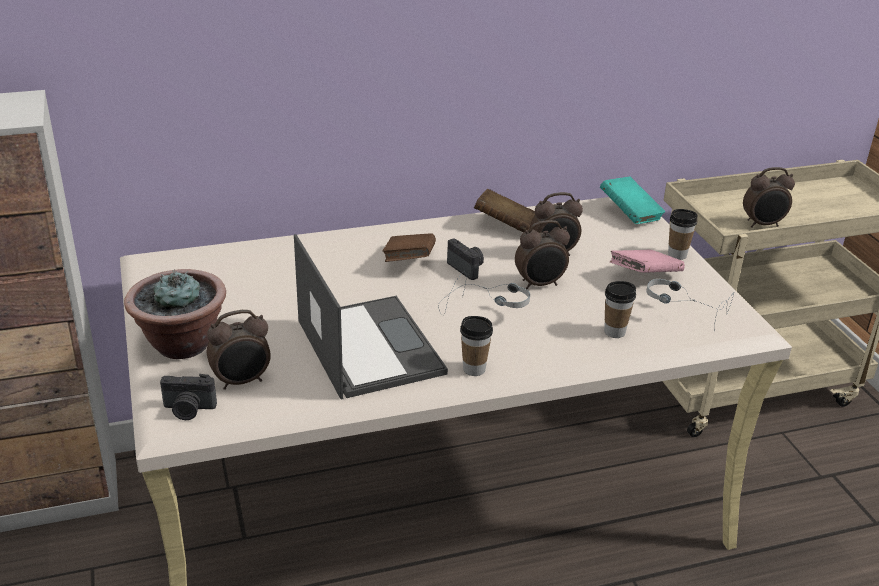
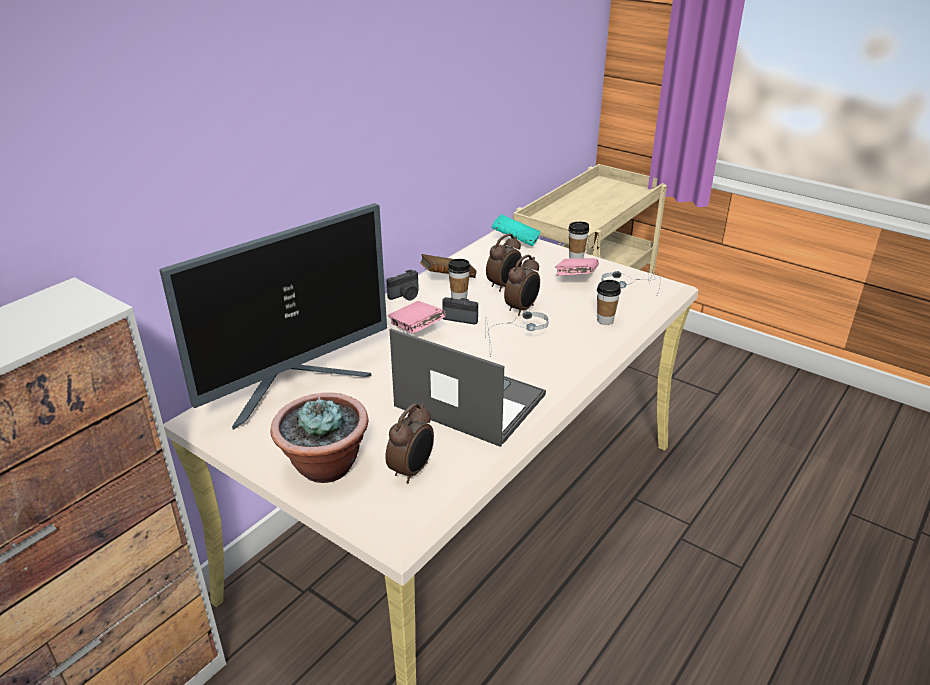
camera: 35 degrees left, 0 degrees up
(188, 410) = (401, 513): camera -> camera (405, 296)
(244, 267) = (295, 385): none -> monitor
(409, 262) = (416, 329): brown book -> pink book
(474, 369) = (557, 383): cup -> cup (459, 297)
(763, 224) = (589, 222): alarm clock -> none

